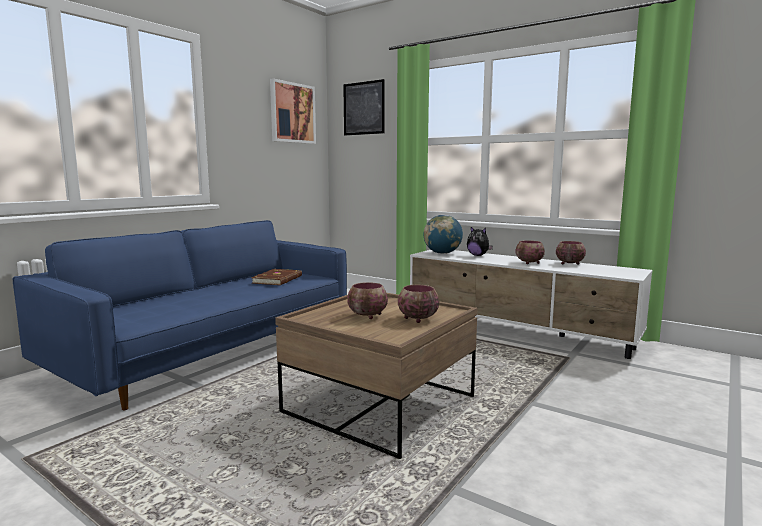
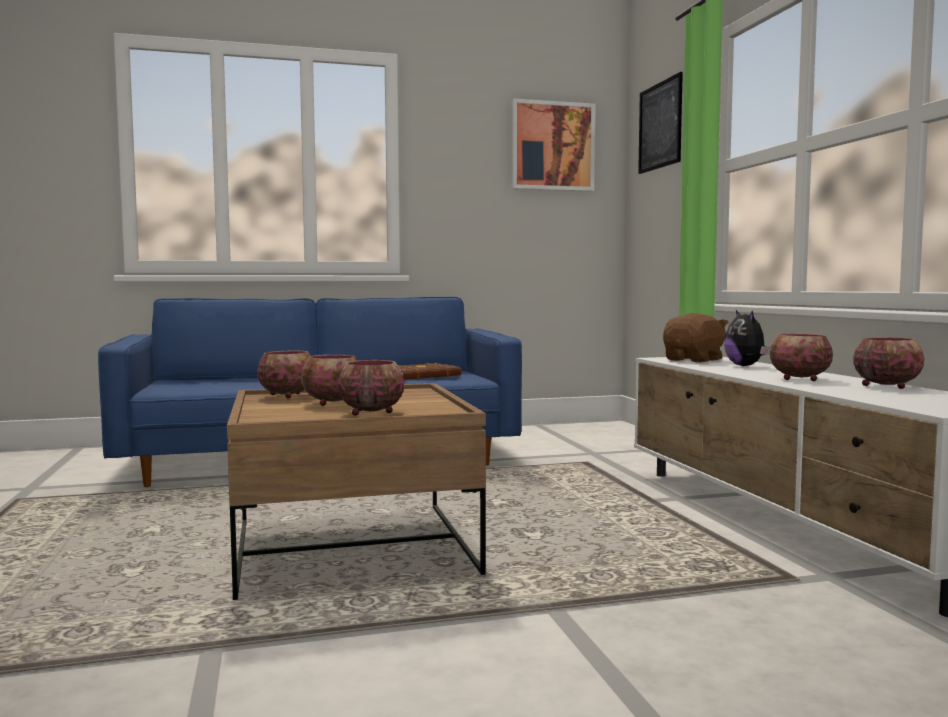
camera: 40 degrees right, 5 degrees down
(316, 315) = (288, 396): none -> bowl
(442, 253) = (694, 360): globe -> brown plush toy

